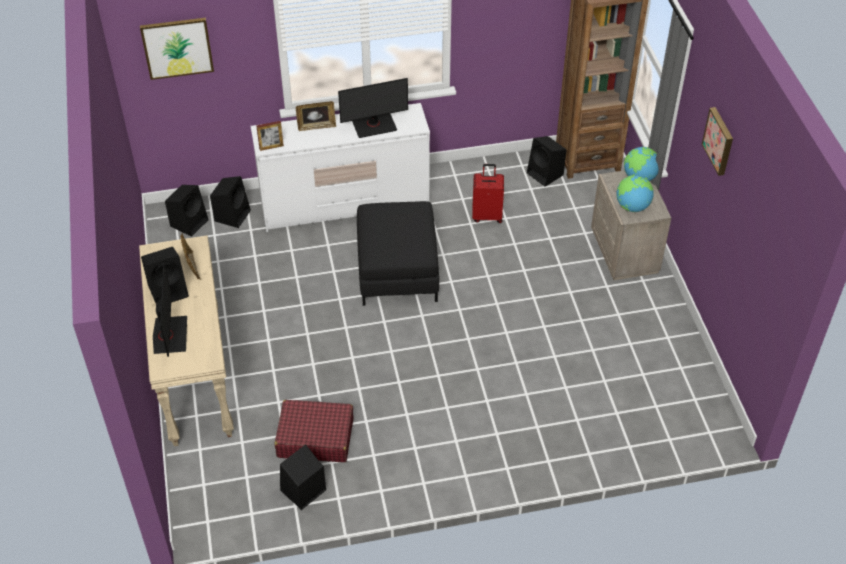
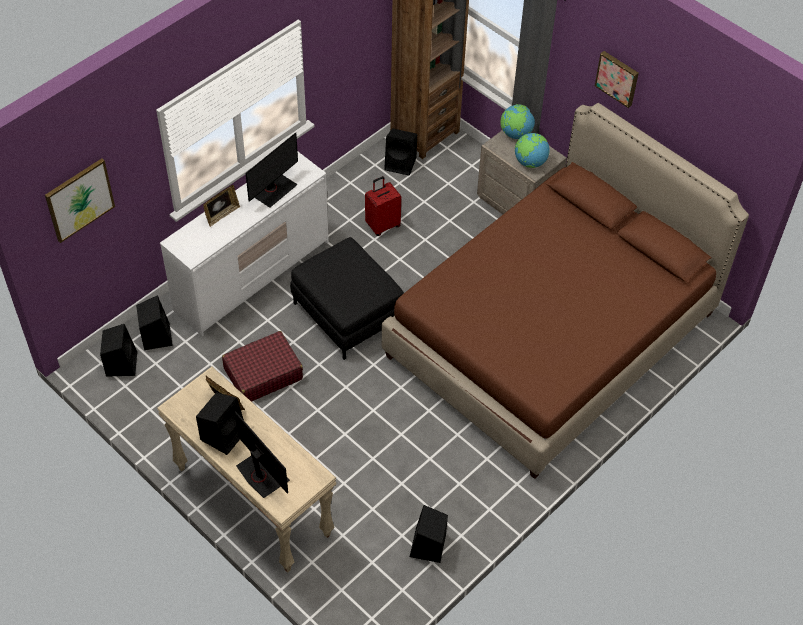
camera: 35 degrees left, 5 degrees up
(271, 147) = (198, 254): picture frame -> none
(315, 438) = (400, 496): red suitcase -> red suitcase (263, 374)
(562, 375) = (551, 334): none -> brown bed

